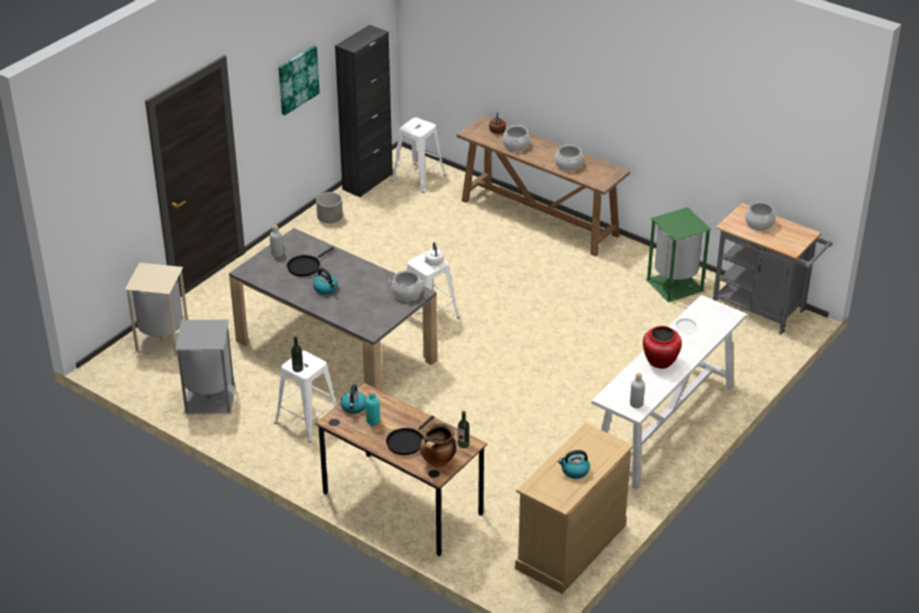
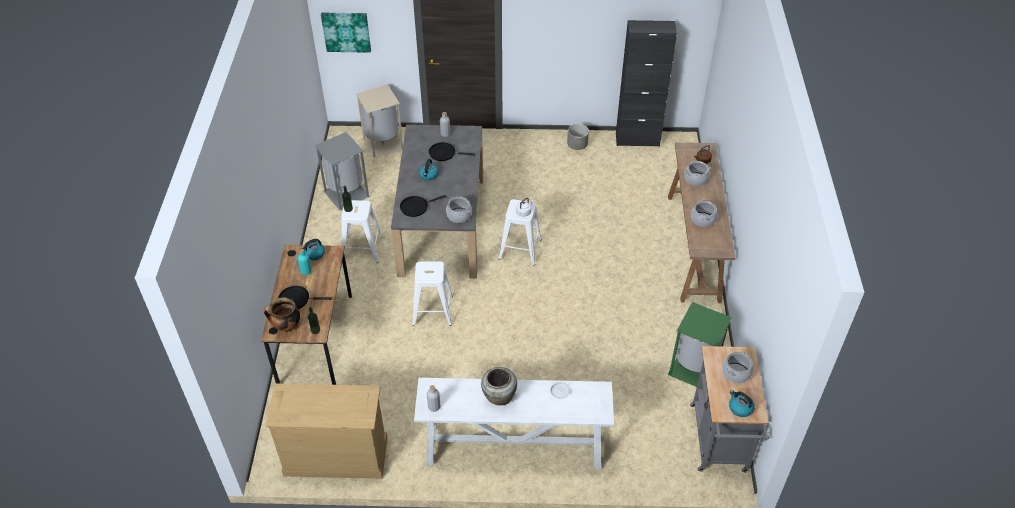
camera: 55 degrees right, 10 degrees up
(297, 79) = (582, 29): picture -> picture (346, 31)
(363, 315) = (416, 207): none -> black frying pan
(418, 178) = (670, 161): white stool -> white stool (432, 310)
(574, 471) = (317, 407): kettle -> kettle (740, 408)
(659, 362) = (498, 397): red vase -> beige vase

